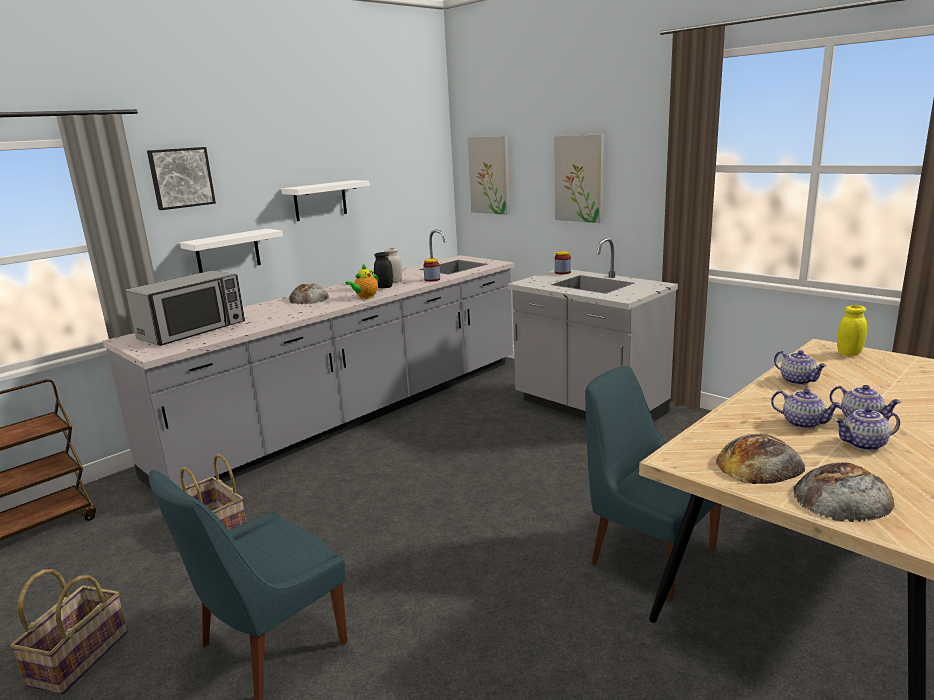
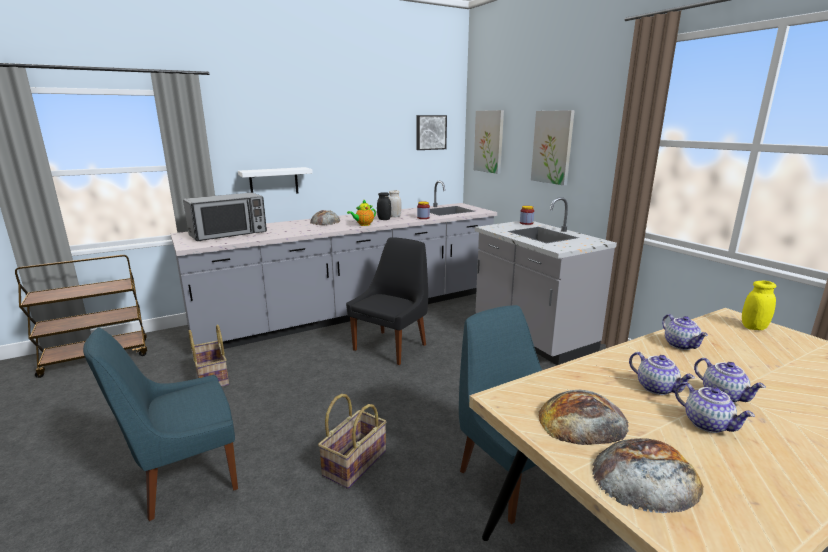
camera: 15 degrees right, 0 degrees up
(78, 657) = (69, 452): basket -> basket (354, 462)
(181, 178) = (242, 124): picture -> picture (430, 132)
(320, 200) = (350, 150): white shelf -> none
(431, 447) = (392, 346): none -> black chair
(864, 445) = (708, 424): teapot -> teapot turned 135 degrees counterclockwise

